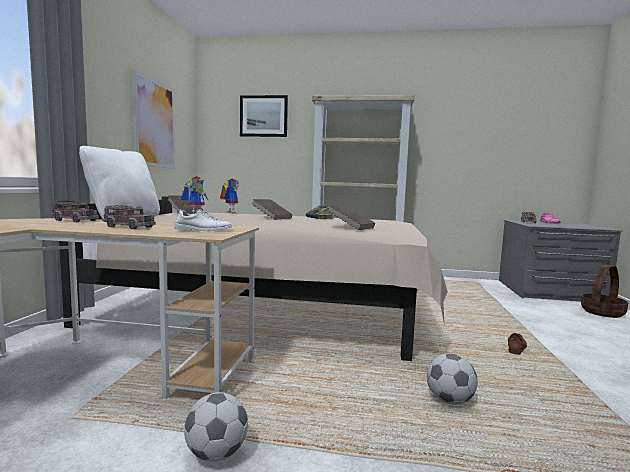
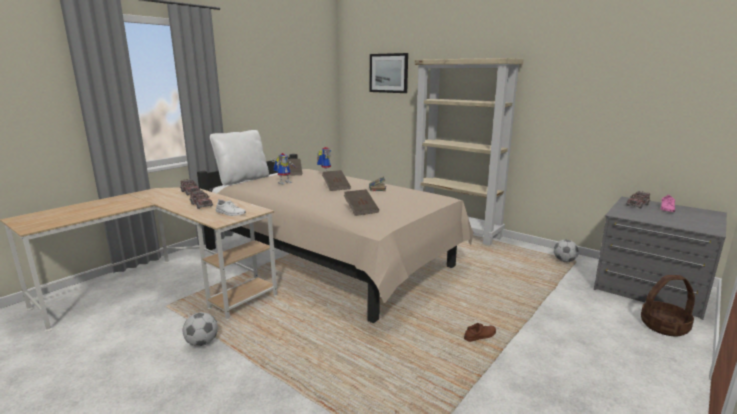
camera: 30 degrees right, 10 degrees up
(154, 124) = (289, 93): picture -> none
(449, 400) = (355, 356): football -> football (564, 261)

